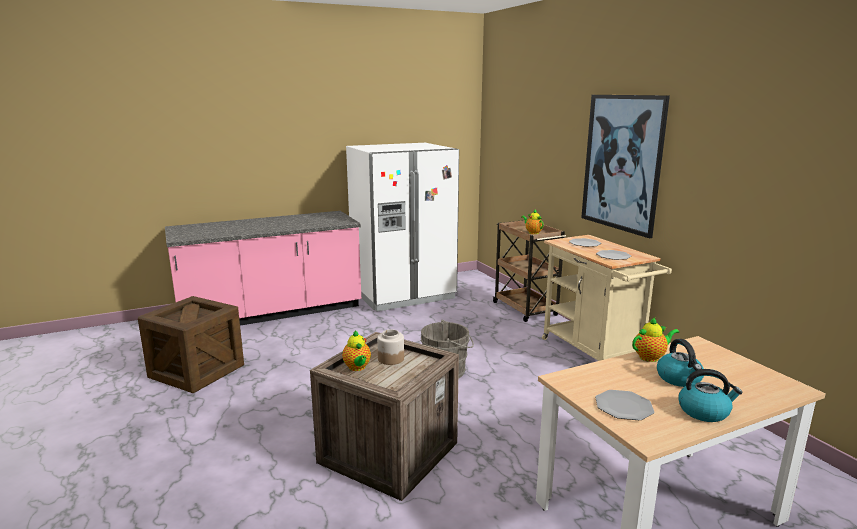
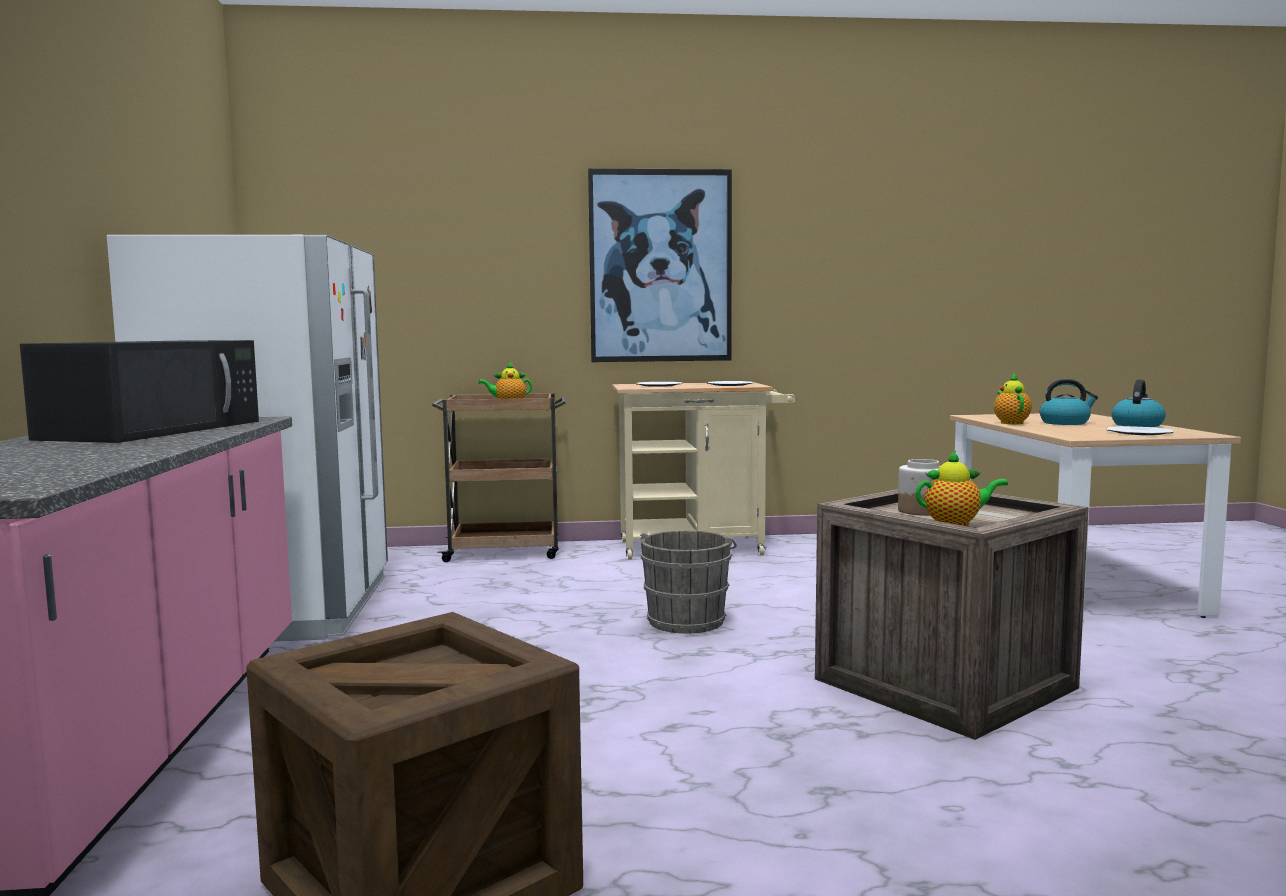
camera: 70 degrees left, 10 degrees down
(307, 220) = (155, 429): none -> black microwave

